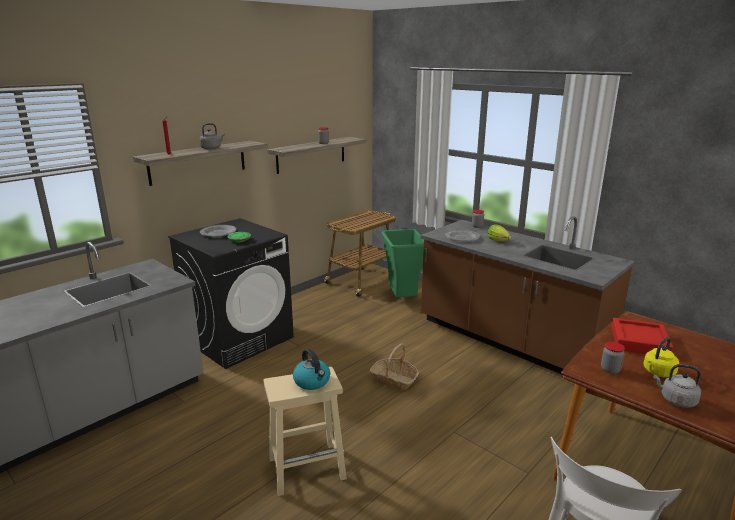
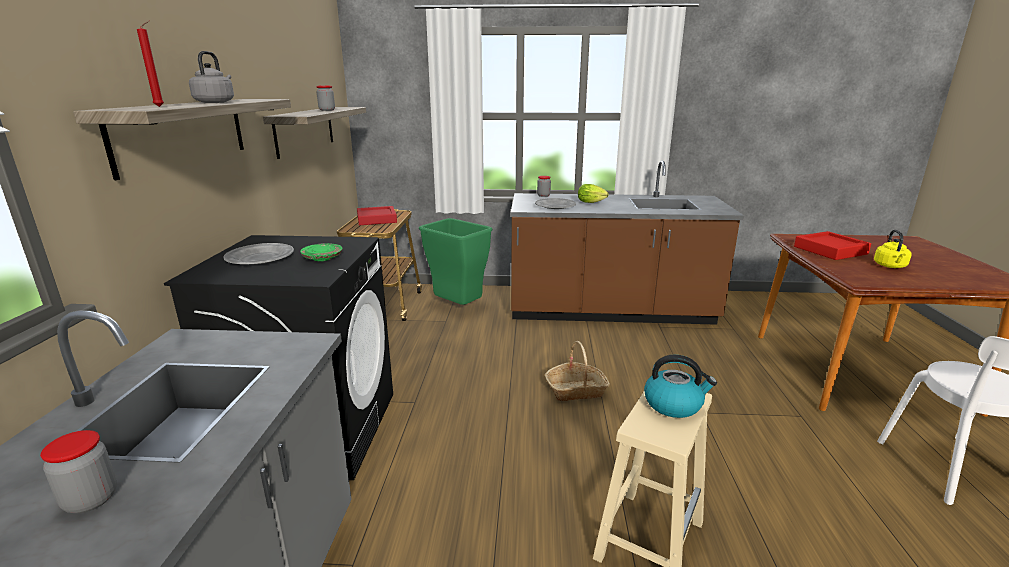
camera: 40 degrees left, 0 degrees up
(362, 219) = (377, 219): none -> red tray
(610, 370) = (869, 275): jar -> jar (91, 499)
(676, 400) = (942, 279): grey kettle -> none

